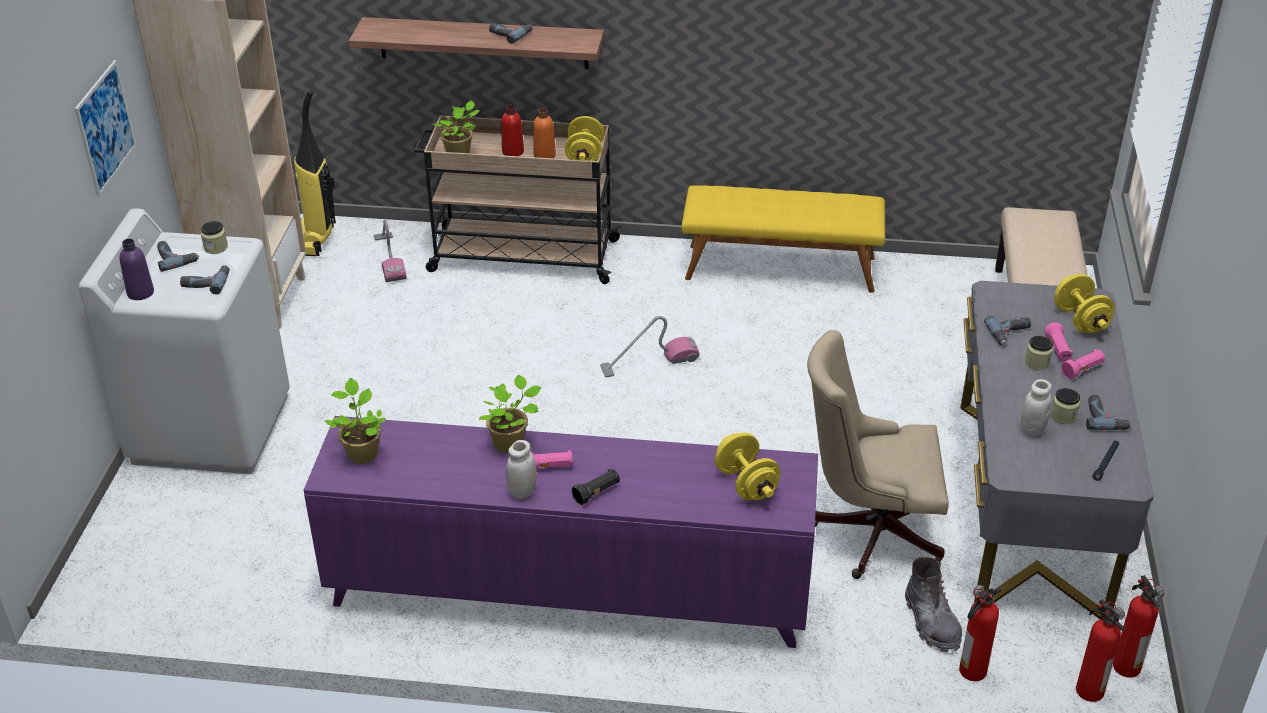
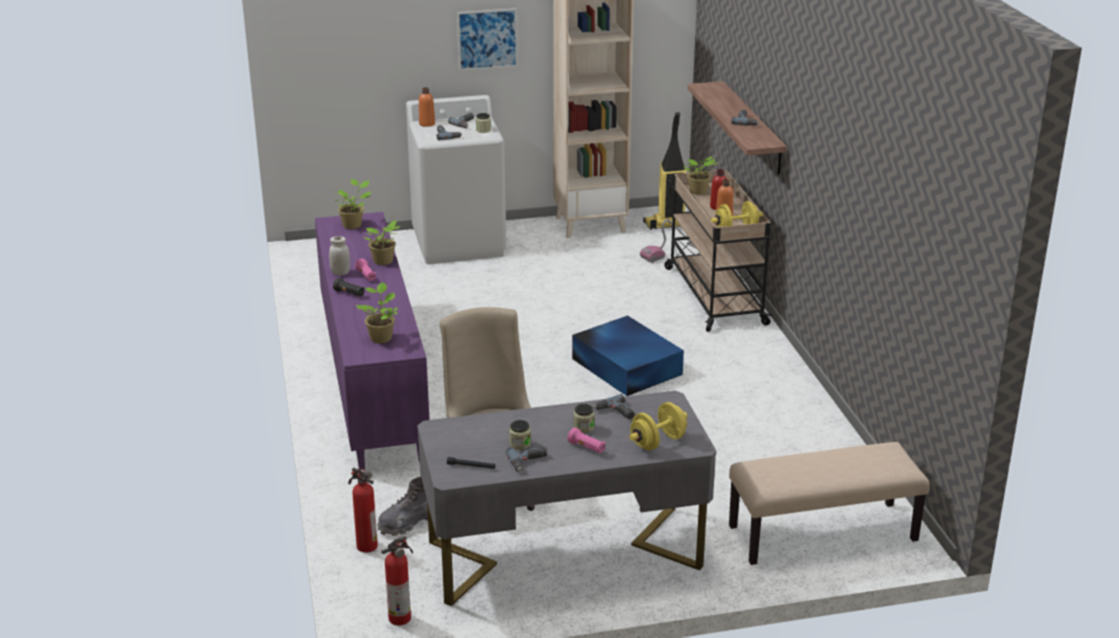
camera: 70 degrees right, 10 degrees down
(140, 293) = (427, 124): purple bottle -> orange bottle
(649, 362) = (626, 365): vacuum cleaner -> blue storage box
(746, 484) = (381, 337): yellow dumbbell -> potted plant
(780, 267) = (795, 398): yellow bench -> none
(1032, 429) = (495, 432): white jar -> none
(1057, 349) = (608, 435): pink flashlight -> none
(1088, 689) = (368, 601): fire extinguisher -> none

